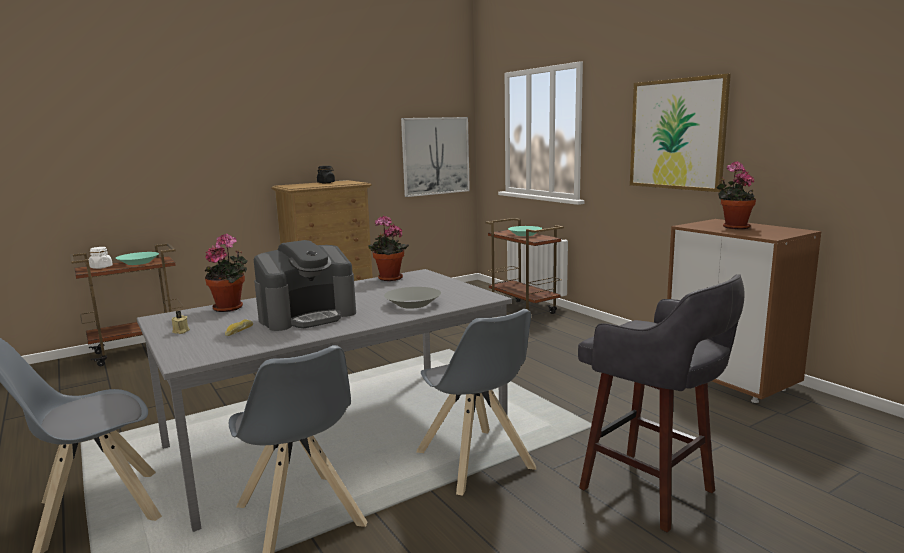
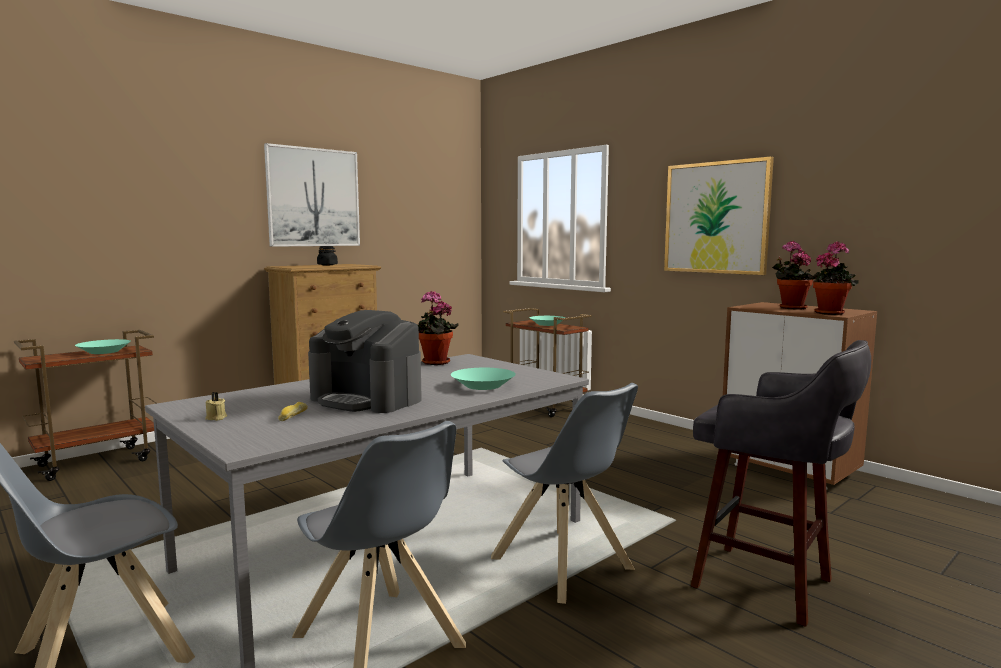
camera: 10 degrees left, 5 degrees down
(101, 267) = (56, 357): white jar -> none
(231, 307) = (263, 393): potted plant -> potted plant (830, 313)
(308, 316) = (367, 399): coffee machine -> coffee machine turned 75 degrees clockwise
(412, 304) = (483, 386): grey bowl -> turquoise bowl
(435, 156) = (441, 242): picture -> picture (313, 197)

